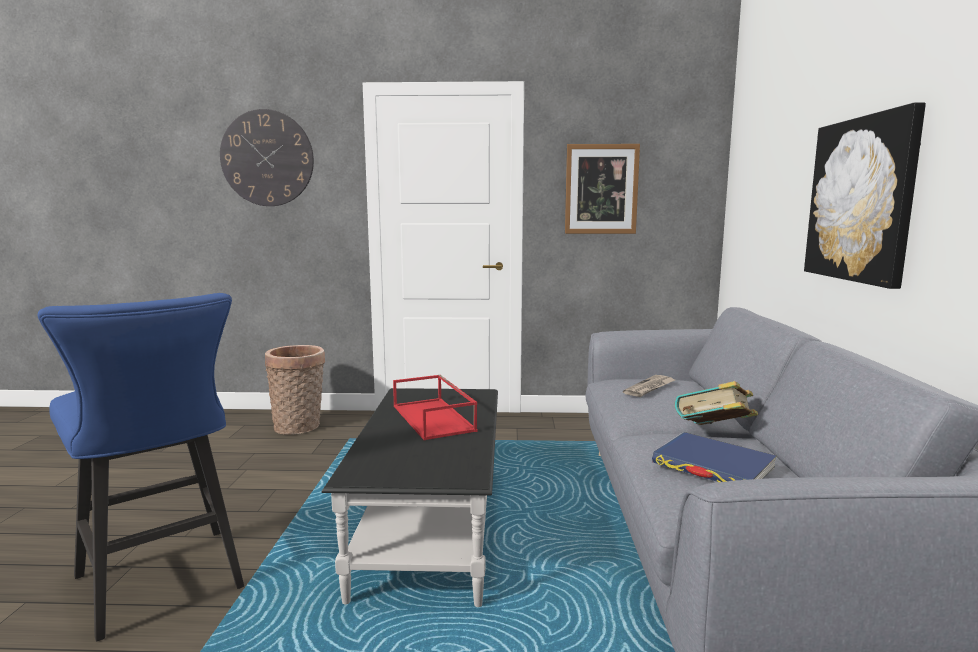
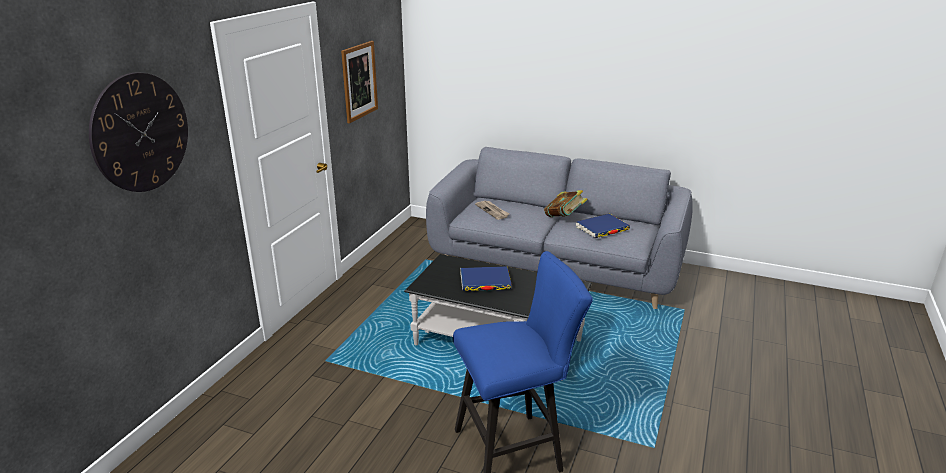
camera: 70 degrees left, 15 degrees up
(300, 427) = (267, 387): basket -> none
(434, 418) = (485, 281): red tray -> blue book
(861, 200) = (567, 88): picture -> none

